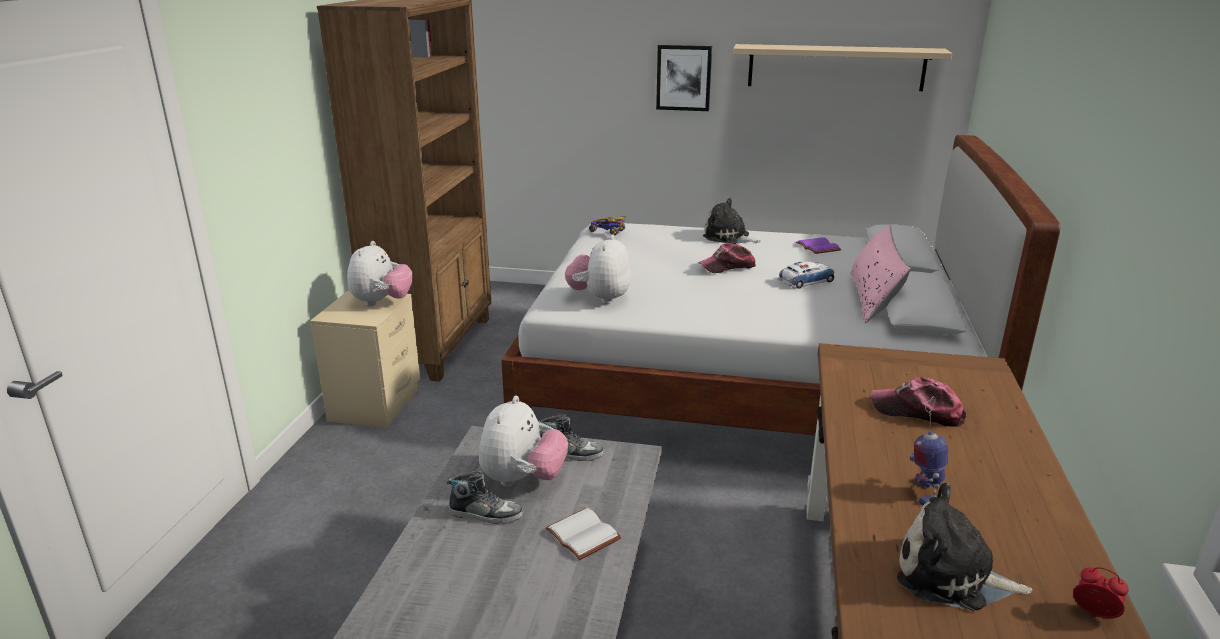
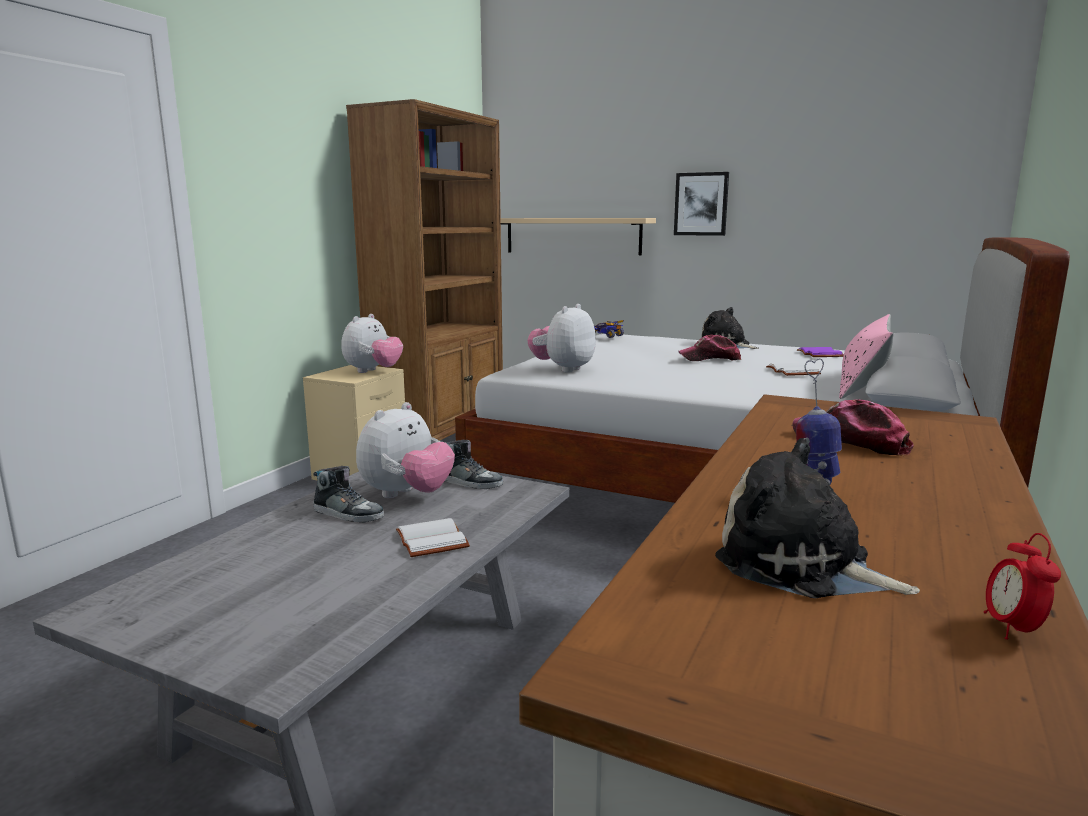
camera: 15 degrees right, 10 degrees down
(806, 281) = (791, 371): toy car -> white book
(836, 67) = (856, 187): beige shelf -> beige shelf (572, 236)
(1093, 615) = (1012, 628): alarm clock -> alarm clock turned 135 degrees counterclockwise

